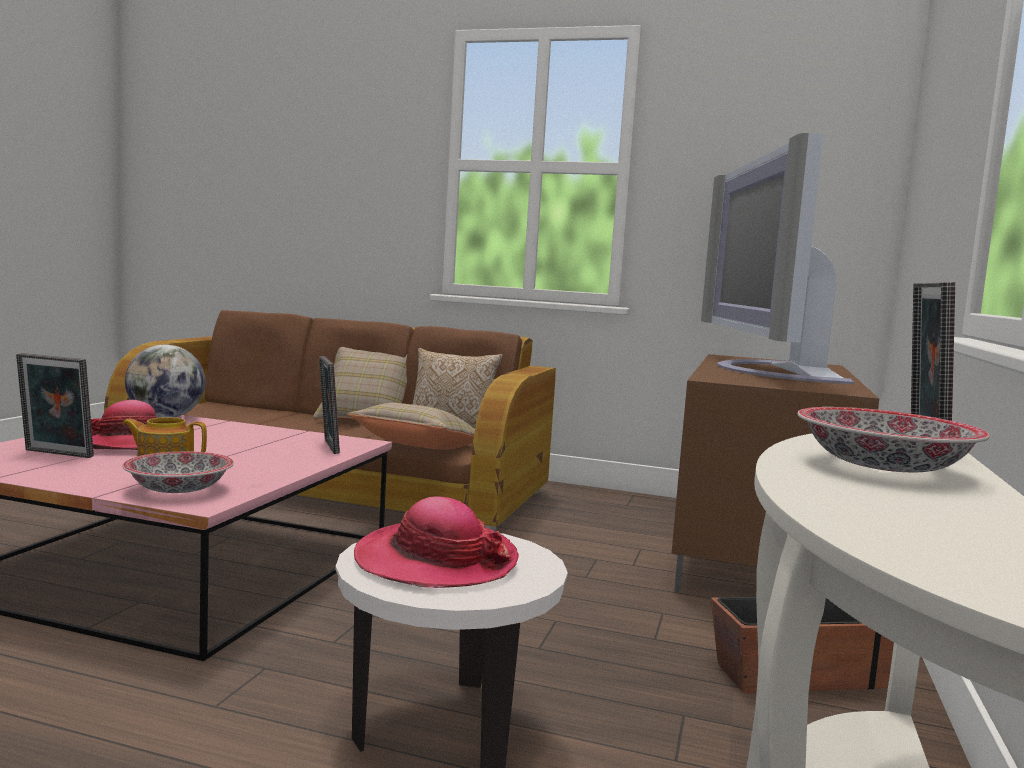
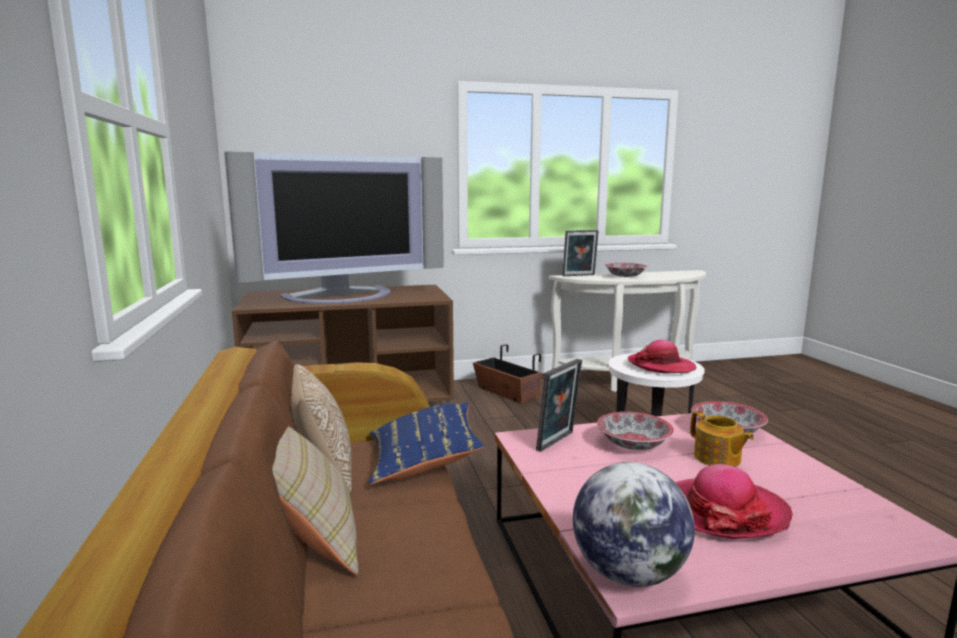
camera: 120 degrees left, 5 degrees up
(55, 454) = (806, 511): picture frame -> none
(261, 459) = (634, 444): none -> bowl
(418, 449) = (423, 461): beige pillow -> blue pillow

